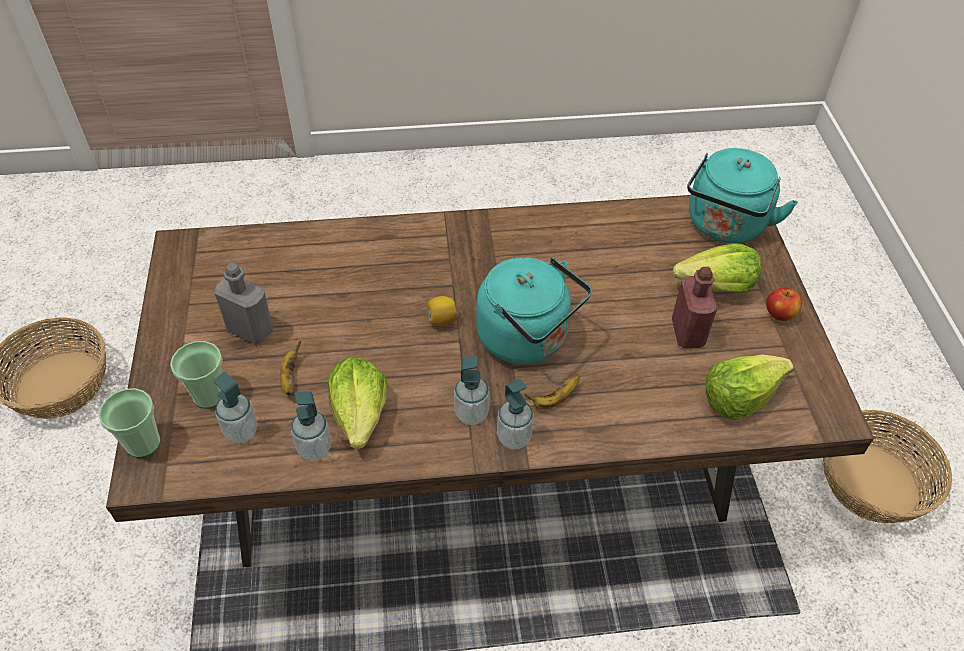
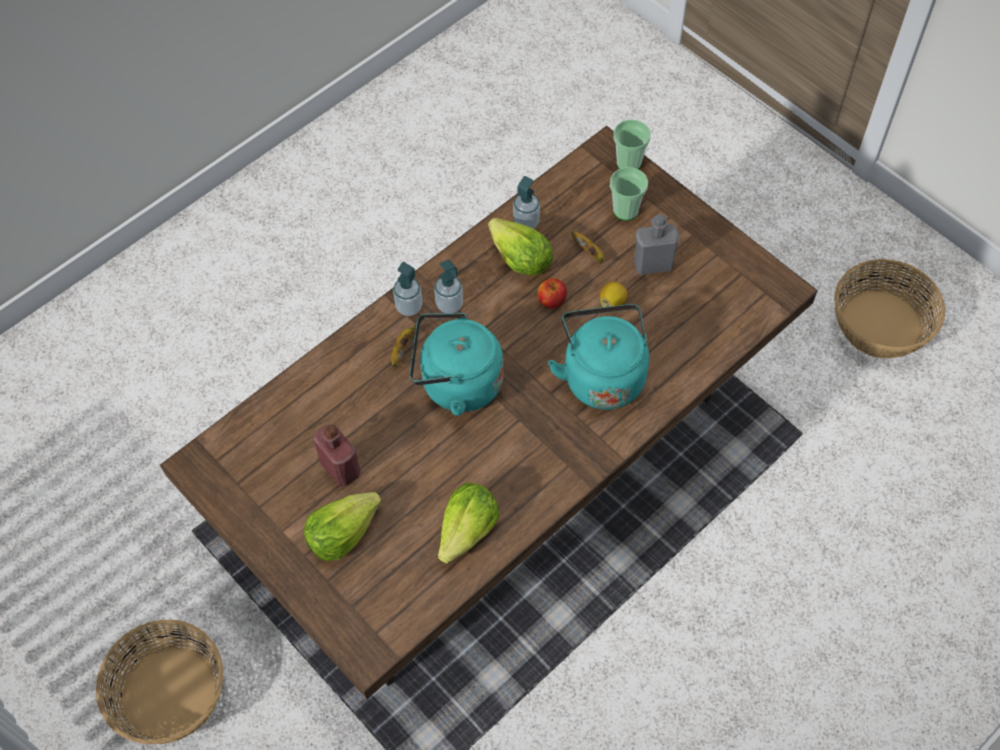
camera: 145 degrees right, 10 degrees up
(241, 431) = (581, 204): soap dispenser -> none
(442, 320) = (531, 358): lemon -> lemon (612, 302)
(725, 226) = (371, 613): turquoise kettle -> turquoise kettle (602, 375)
(739, 396) = (272, 436): lettuce -> lettuce (467, 530)
(779, 314) = (276, 537): apple -> apple (551, 301)

